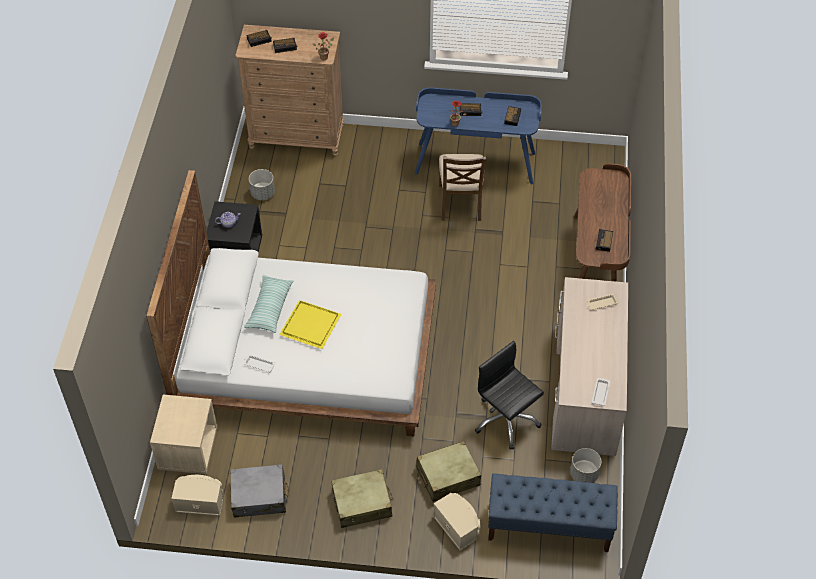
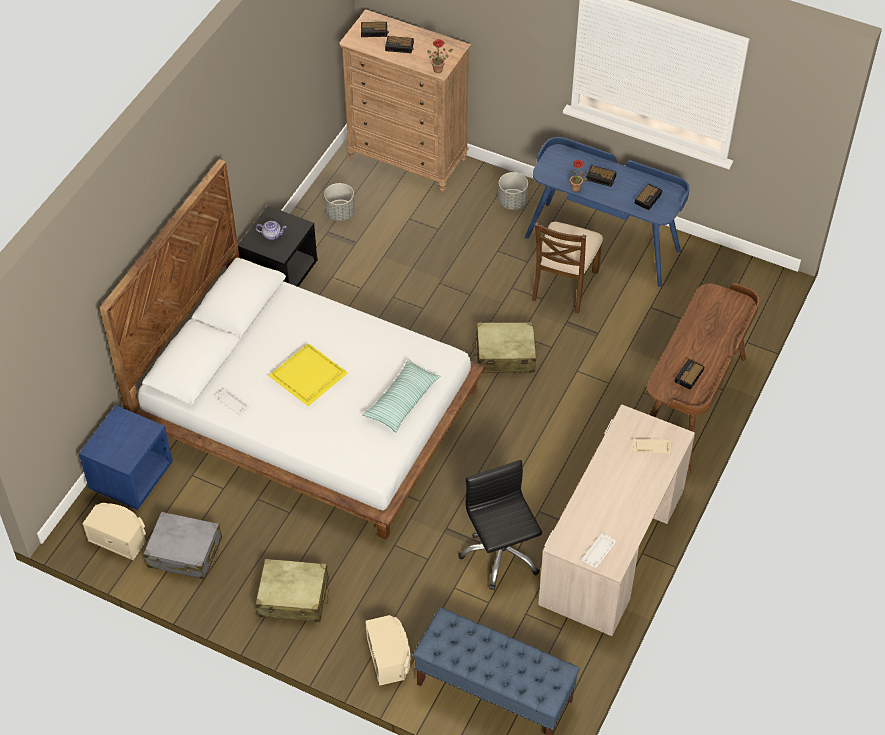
camera: 20 degrees right, 0 degrees up
(188, 449) = (131, 476): beige nightstand -> blue nightstand
(269, 308) = (272, 343): pillow -> pillow (402, 401)
(447, 476) = (403, 597): beige suitcase -> beige suitcase (504, 355)
(583, 474) = (563, 645): grey planter -> grey planter (512, 202)

